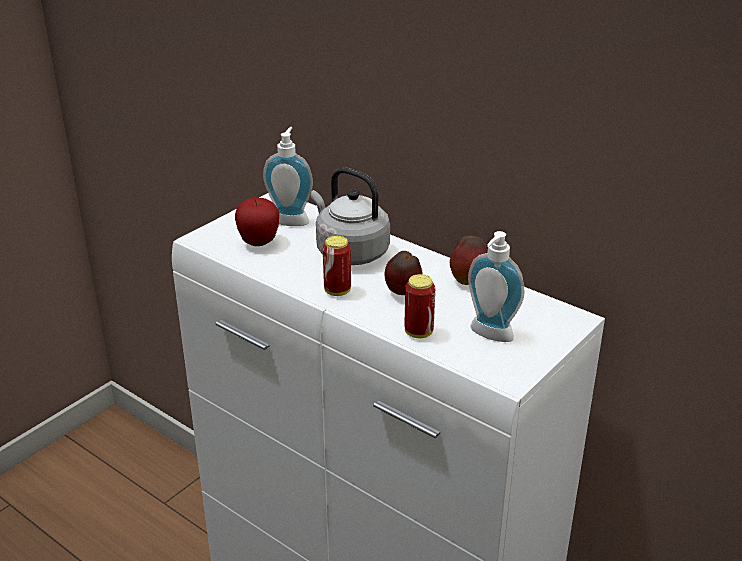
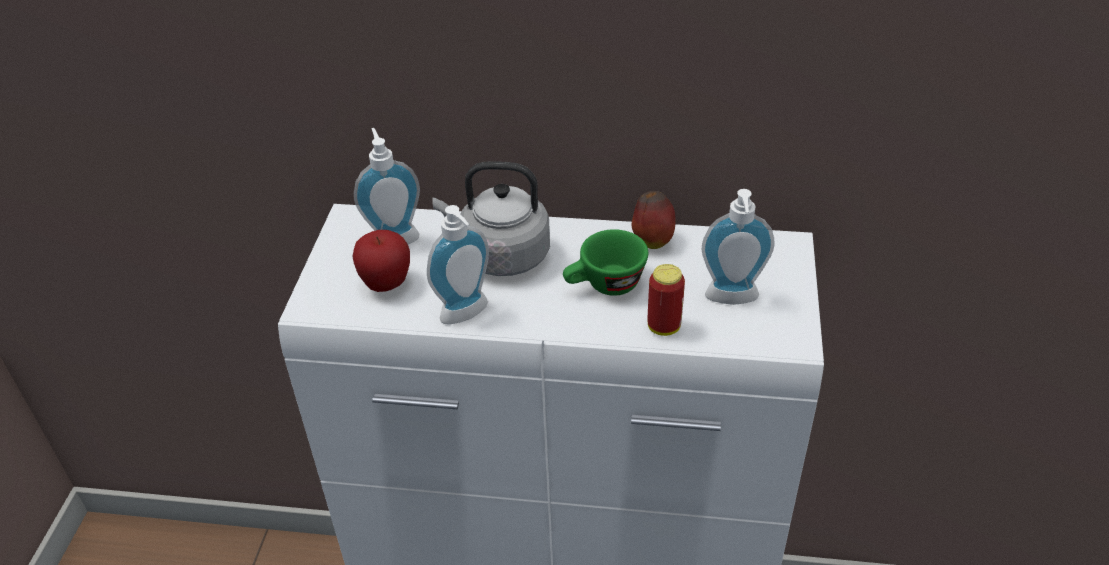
camera: 30 degrees left, 10 degrees up
(291, 277) = (467, 315): none -> soap dispenser
(337, 291) = (534, 312): can -> none
(403, 294) = (604, 286): apple -> green cup

